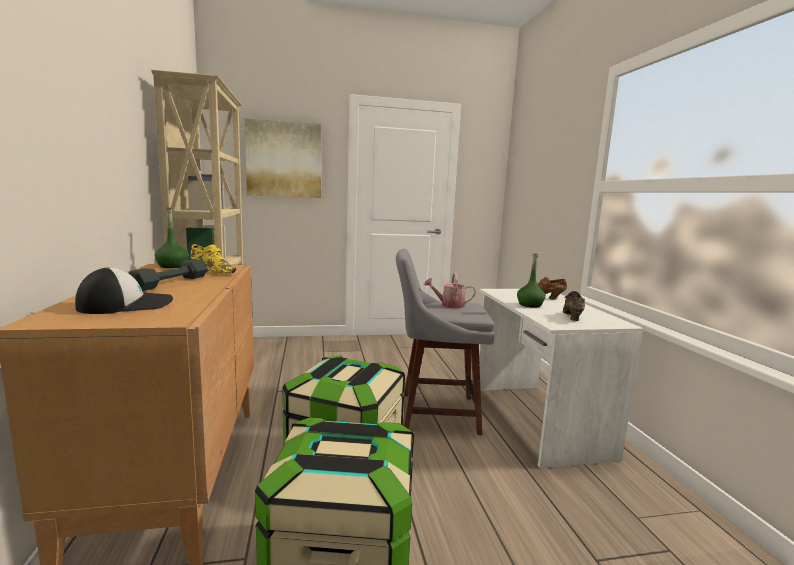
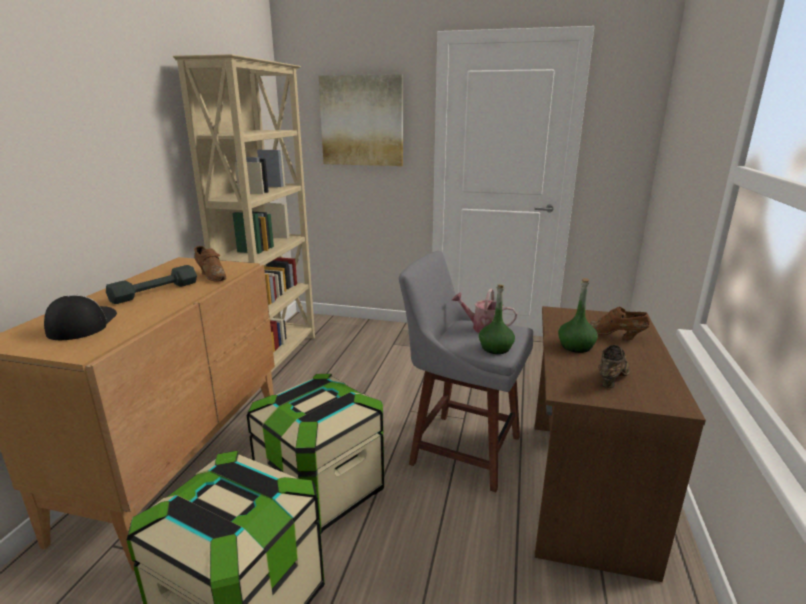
camera: 25 degrees right, 10 degrees up
(127, 305) = (81, 324): cap -> cap turned 90 degrees counterclockwise
(172, 266) = (191, 263): green bottle -> green bottle (495, 348)
(212, 272) = (211, 276): yellow shoe -> brown shoe
(536, 420) = (583, 489): white desk -> brown desk

